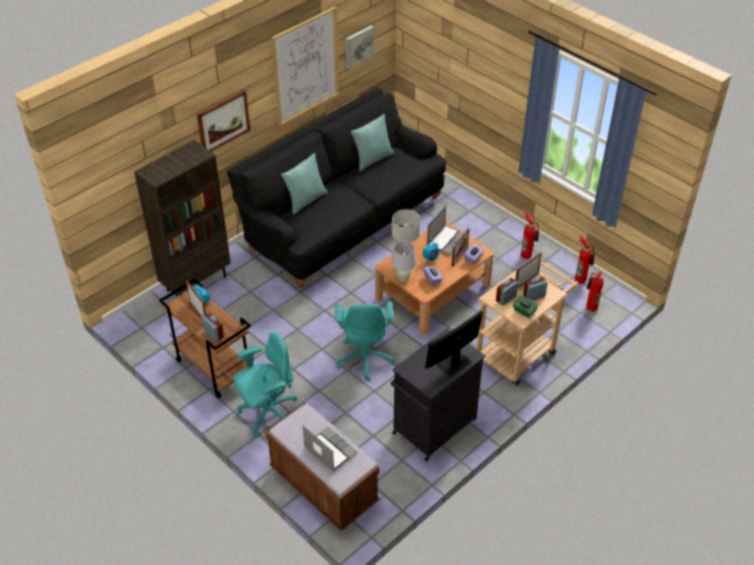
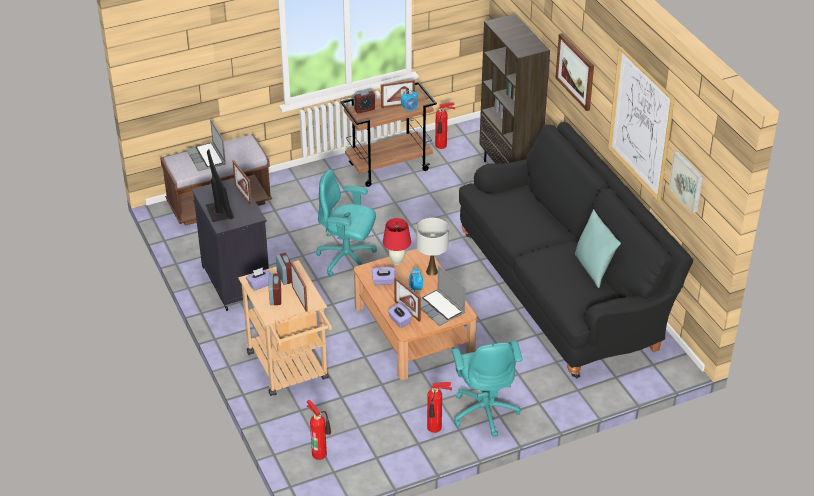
camera: 110 degrees right, 5 degrees down
(268, 413) = (316, 188): turquoise office chair -> turquoise office chair (485, 411)
(305, 200) = (539, 205): turquoise pillow -> none
(329, 450) = (207, 158): laptop -> laptop turned 90 degrees clockwise
(403, 278) = (397, 261): white table lamp -> red table lamp
(420, 356) = (243, 195): none -> picture frame
(524, 311) = (259, 284): green tissue box -> purple tissue box
(580, 278) = (369, 462): fire extinguisher -> fire extinguisher (442, 146)

